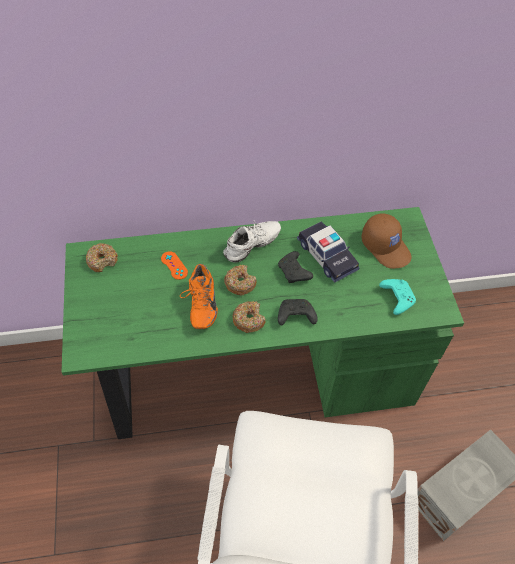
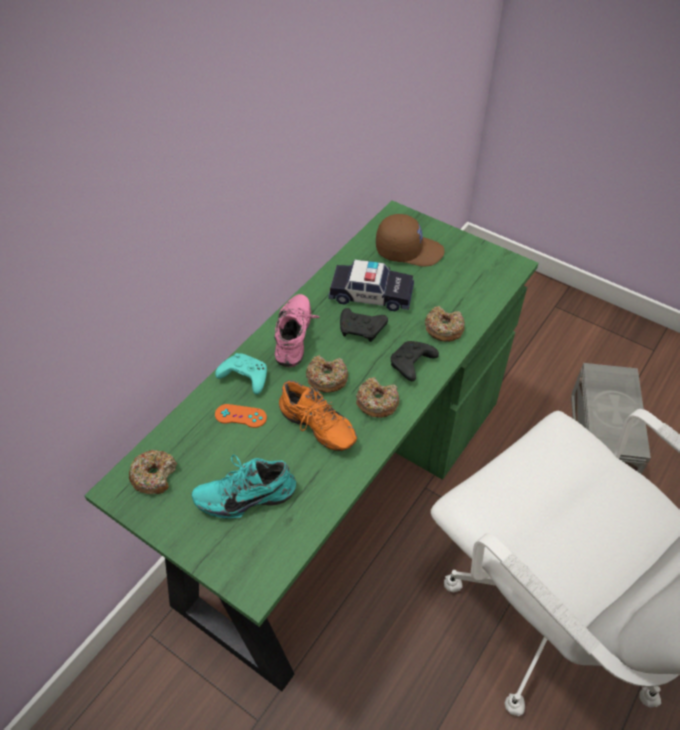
camera: 45 degrees left, 5 degrees down
(128, 307) = (246, 494): none -> turquoise shoe
(253, 247) = (296, 338): white shoe -> pink shoe
(342, 311) = (443, 329): none -> donut
(396, 298) = (469, 284): turquoise game controller -> turquoise game controller (244, 378)

